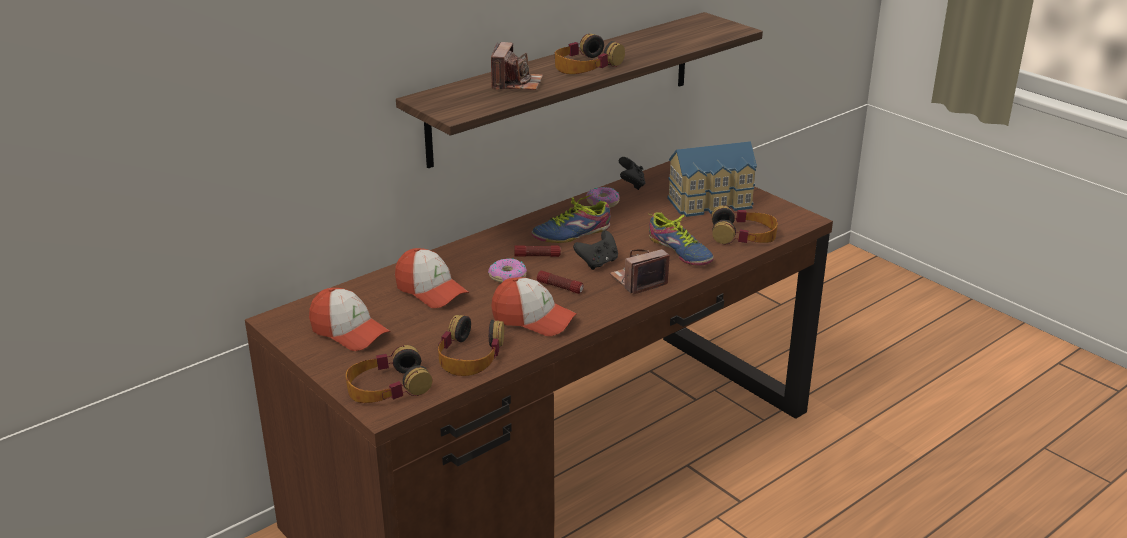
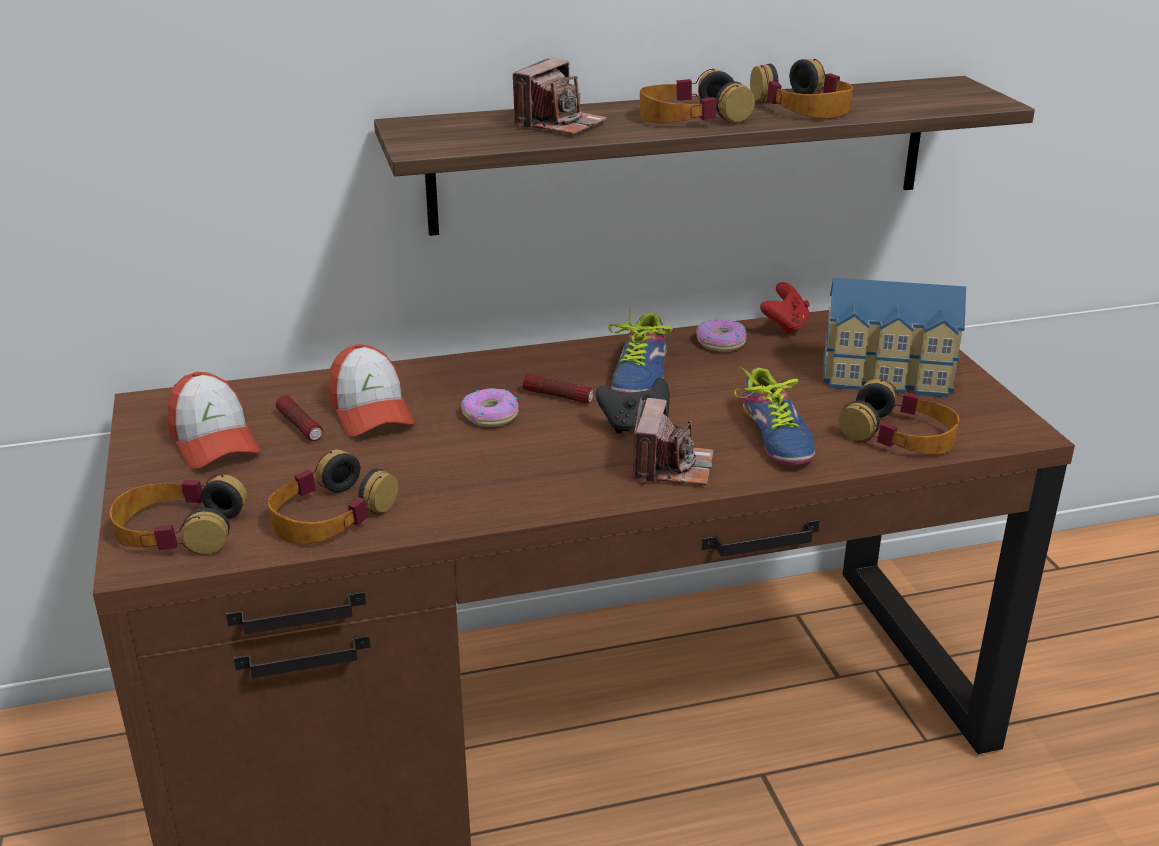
camera: 25 degrees right, 0 degrees up
(533, 319) = (465, 485): cap -> none
(560, 287) = (548, 448): flashlight -> flashlight (300, 426)
(570, 232) = (635, 374): shoe -> shoe turned 75 degrees counterclockwise
(631, 185) = (785, 326): black game controller -> red game controller
(638, 281) = (671, 466): camera -> camera turned 105 degrees clockwise
(640, 48) = (803, 106): none -> headphones

